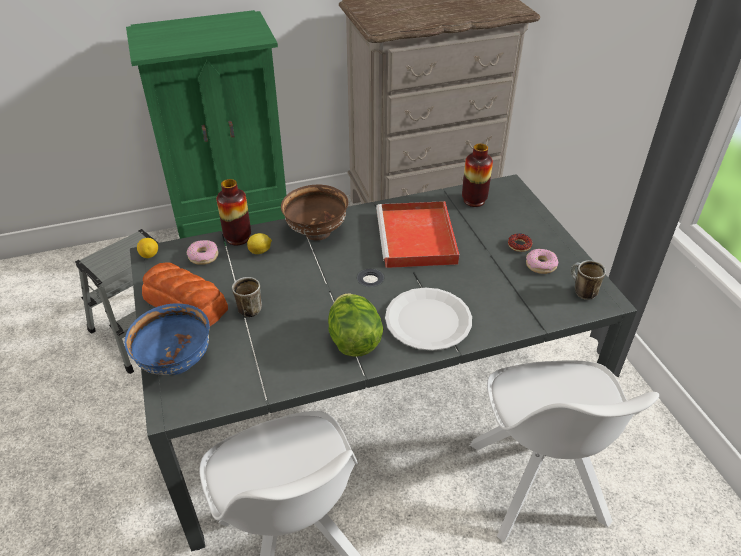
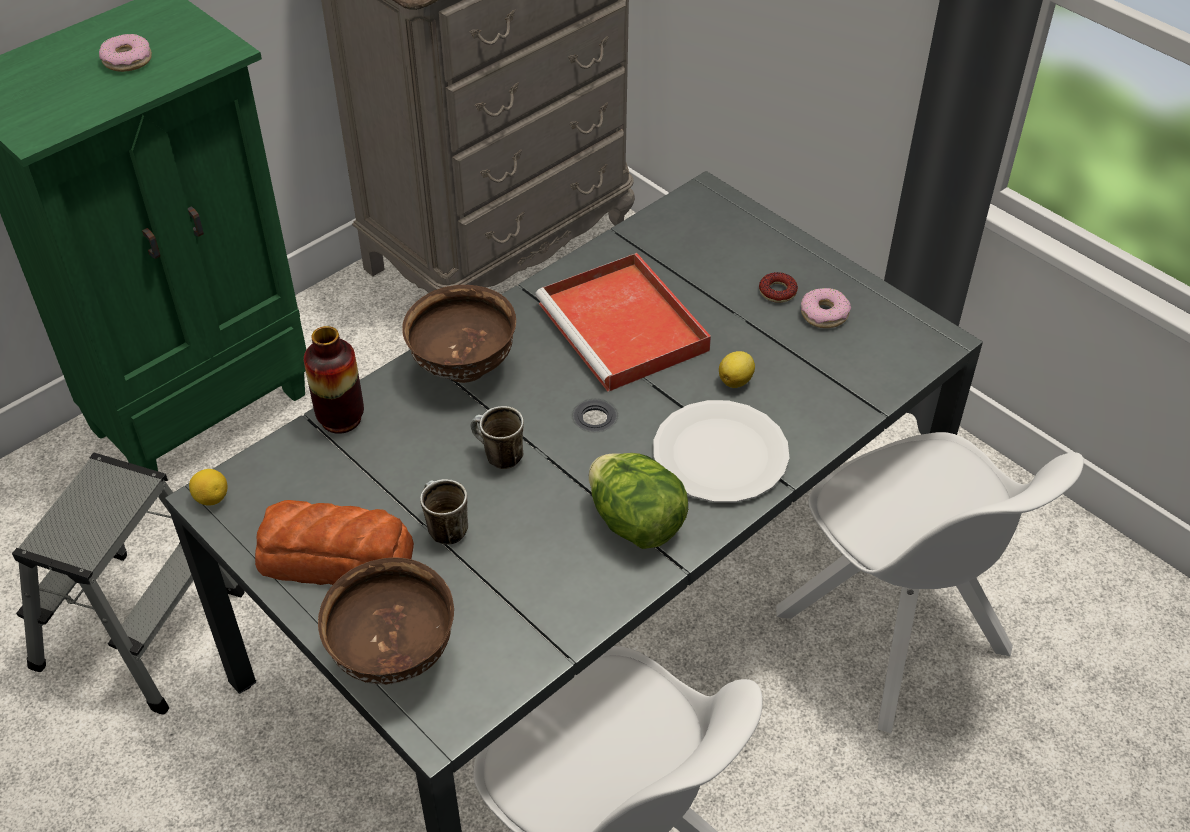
camera: 25 degrees left, 5 degrees up
(177, 364) = (395, 657): blue bowl -> brown bowl
(203, 256) = (306, 469): donut -> donut (127, 60)
(260, 251) = (395, 429): lemon -> lemon (736, 380)
(474, 200) = (670, 236): vase -> none
(581, 291) = (898, 338): mug -> mug (497, 457)

